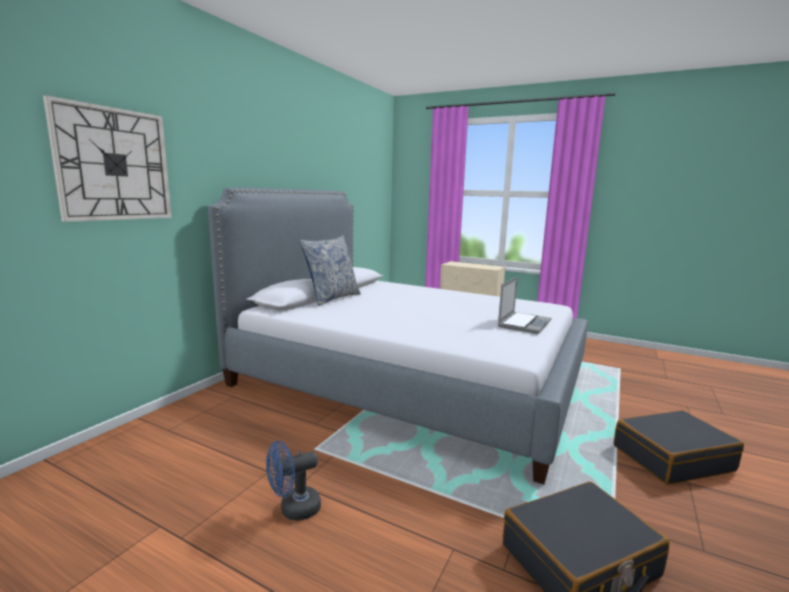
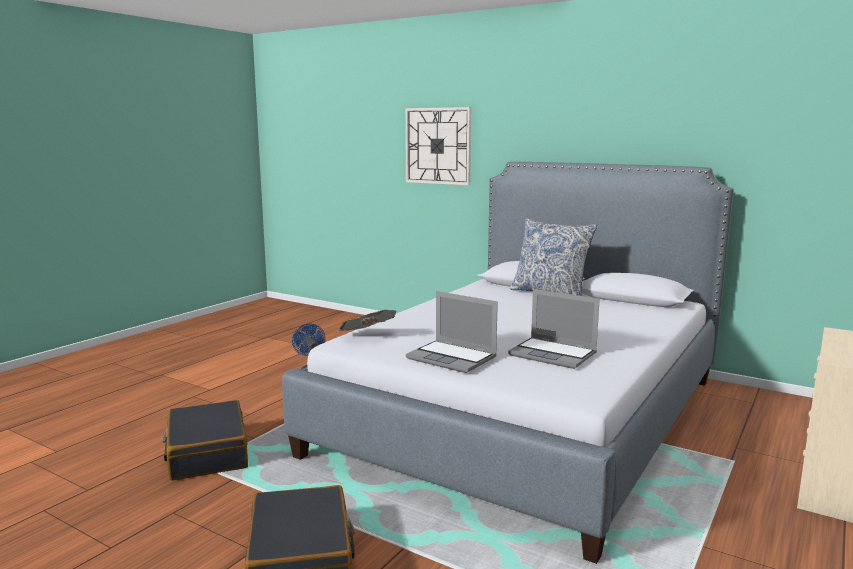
camera: 95 degrees right, 0 degrees up
(492, 305) = (554, 354): none -> laptop
(493, 347) = (367, 336): none -> newspaper

